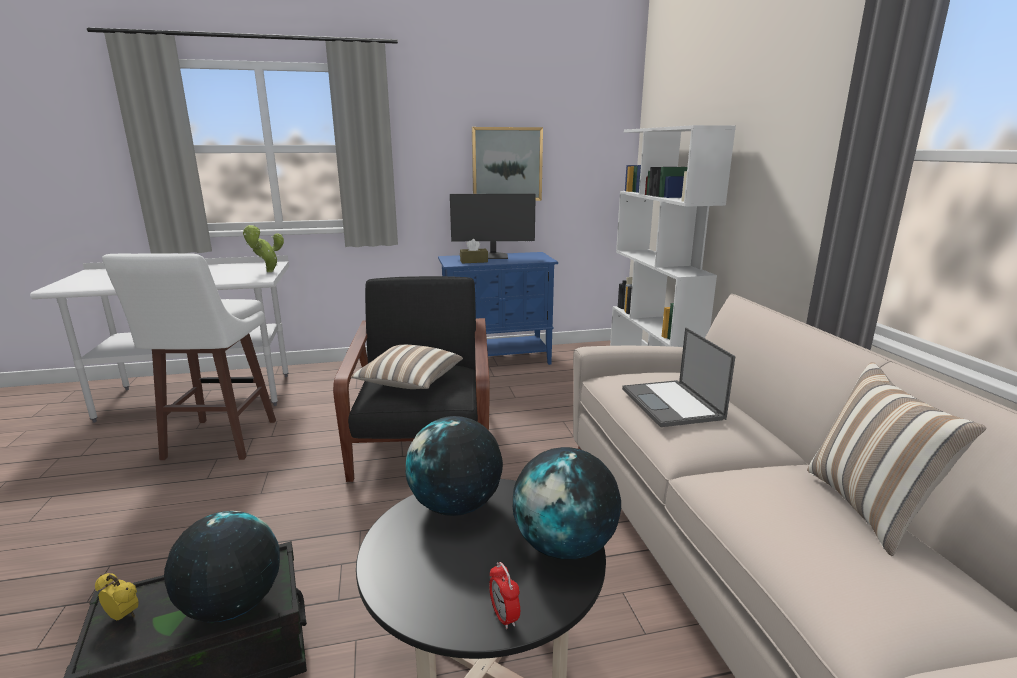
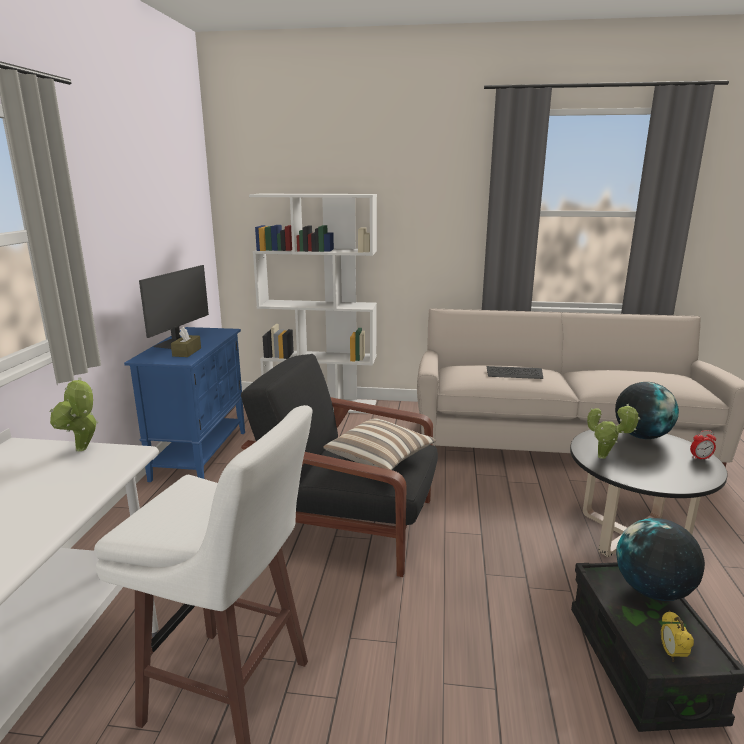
camera: 70 degrees left, 0 degrees up
(123, 616) = (672, 654): alarm clock -> alarm clock turned 45 degrees counterclockwise
(456, 506) = (605, 457): globe -> potted plant
(507, 164) = (149, 237): picture -> none
(672, 404) = (514, 374): laptop -> keyboard
(869, 508) = (622, 368): pillow -> none

